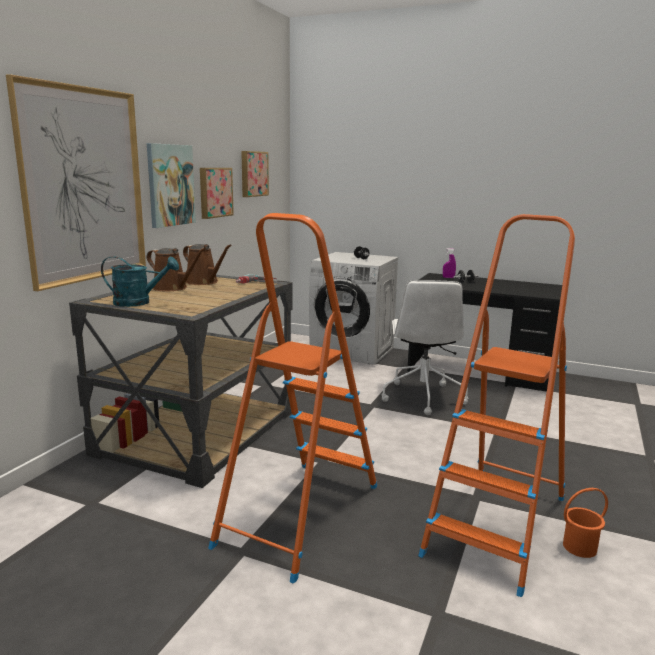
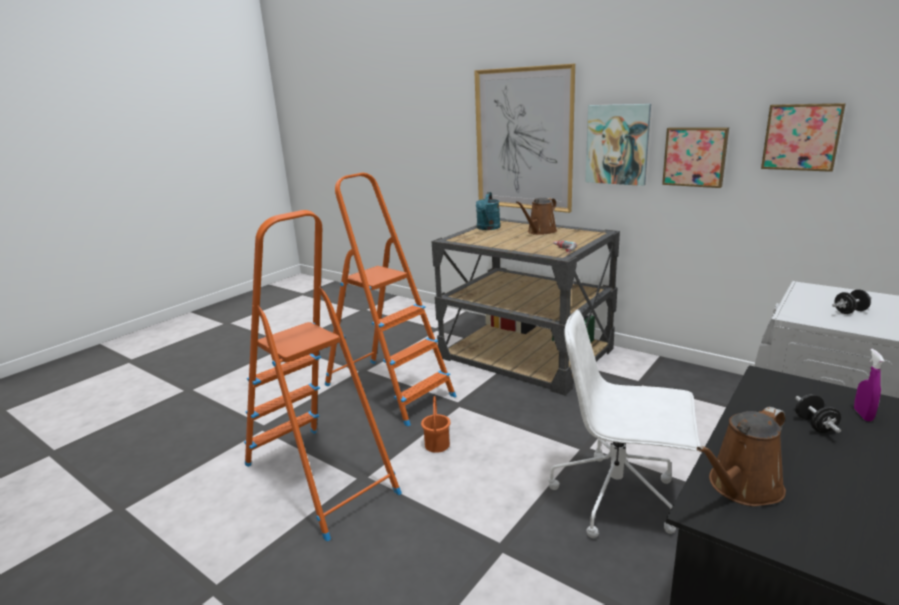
camera: 105 degrees right, 5 degrees up
(204, 282) = (566, 237): brown watering can -> brown watering can (741, 487)
(579, 547) = (260, 516): orange bucket -> orange bucket (437, 445)

